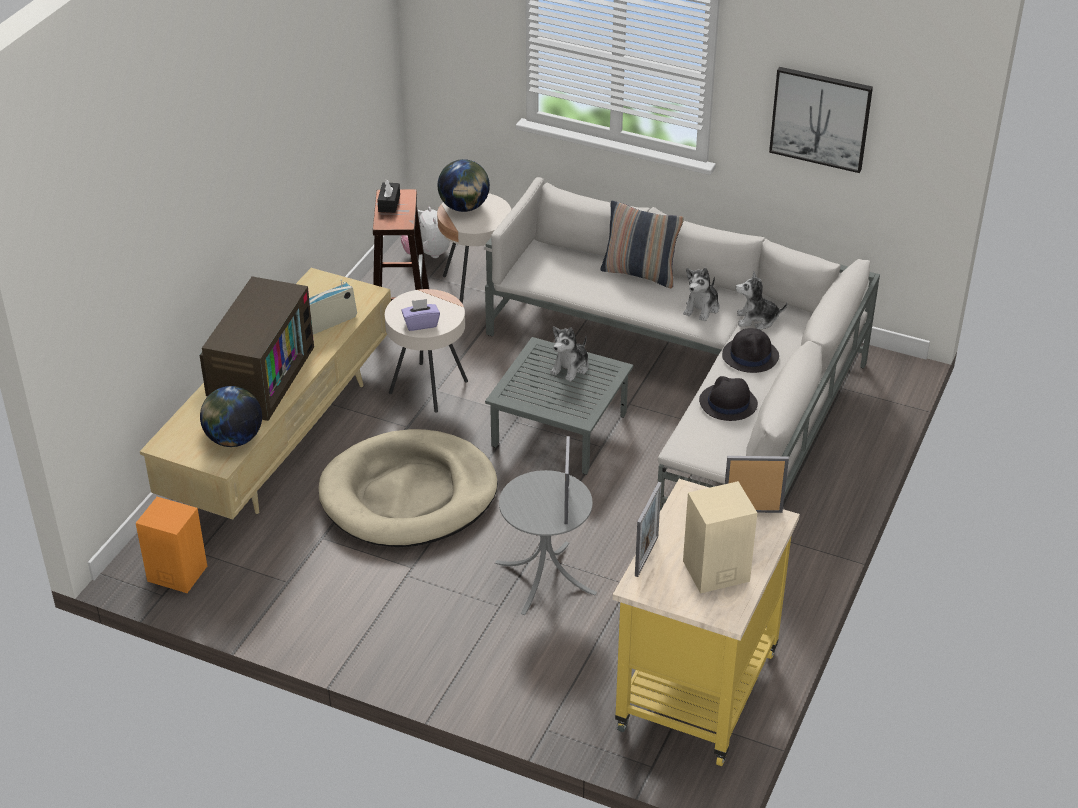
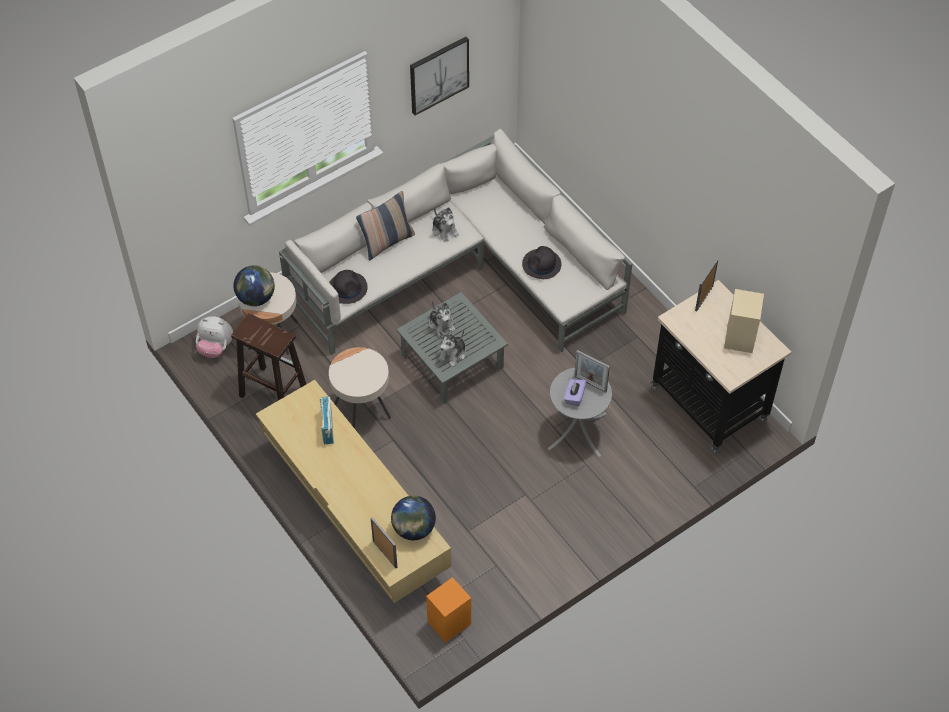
camera: 60 degrees left, 15 degrees up
(260, 376) = (357, 489): television -> none
(389, 203) = (254, 335): black tissue box -> none
(409, 495) = (459, 467): beige dog bed -> none
(421, 324) = (369, 378): purple tissue box -> purple tissue box (574, 396)
(646, 556) = (710, 362): picture frame -> picture frame (385, 554)
(697, 694) = (709, 404): yellow cart -> black cart
(751, 356) = (507, 231): black hat -> black hat (347, 288)
(757, 320) = (474, 210): plush toy -> plush toy (453, 354)

